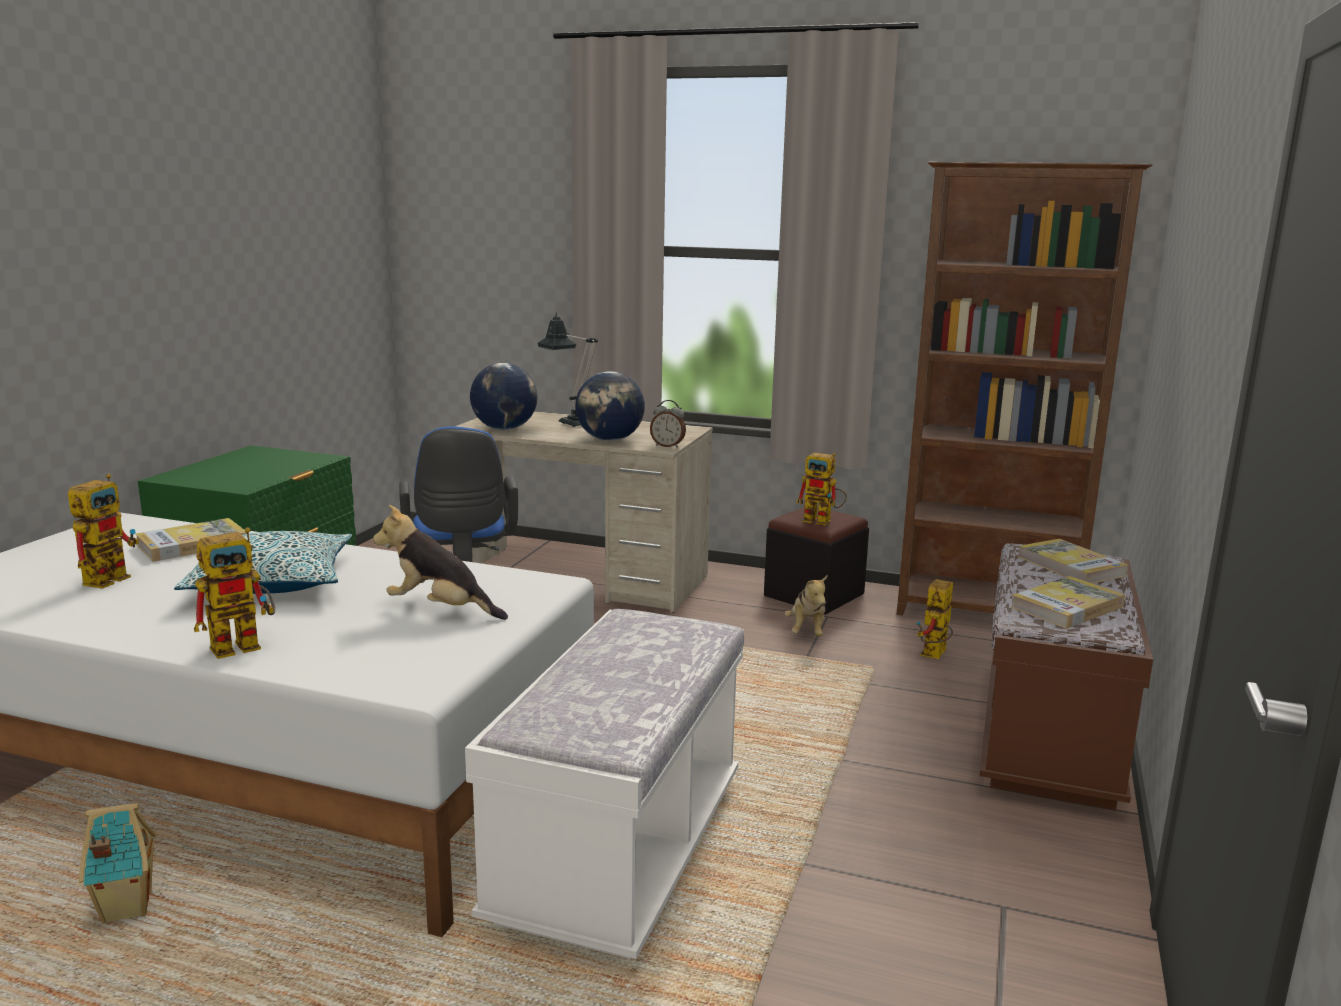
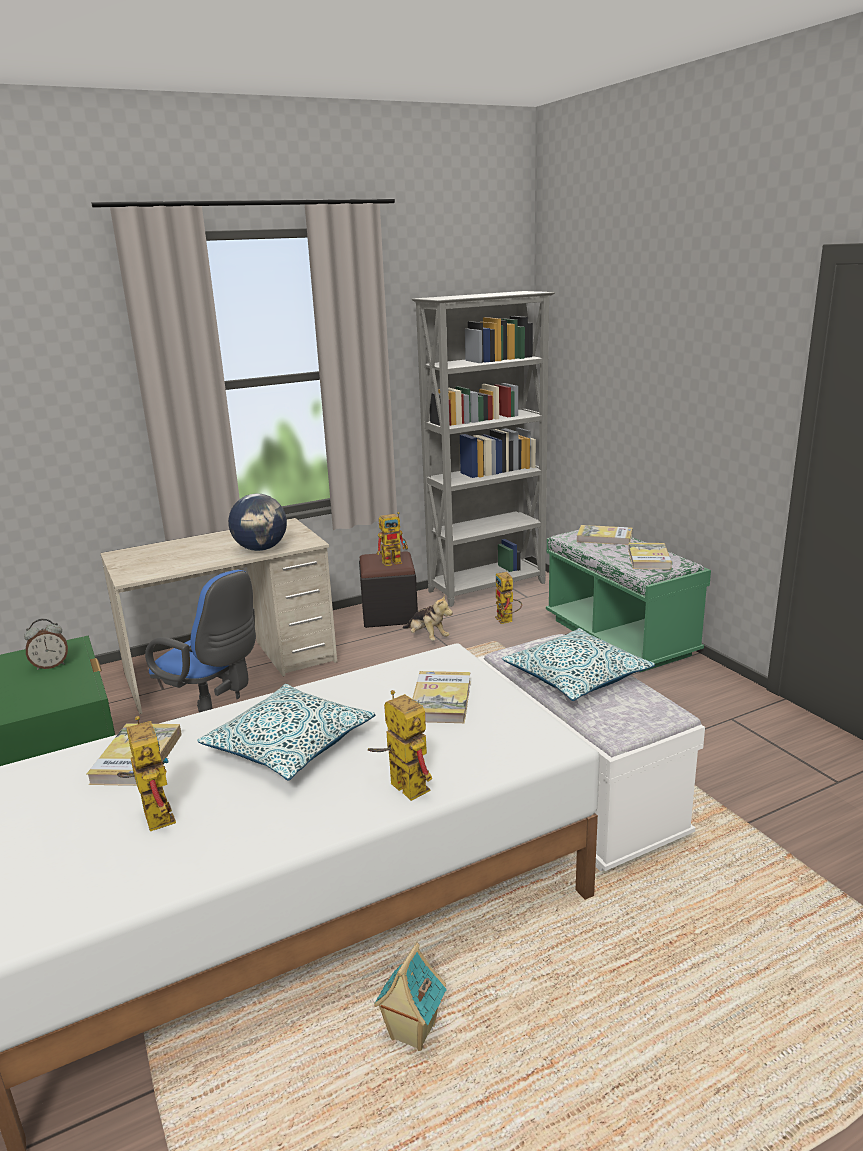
camera: 45 degrees left, 5 degrees up
(245, 644) = (401, 785): toy robot -> toy robot turned 45 degrees counterclockwise
(440, 609) = (441, 700): plush toy -> book
(504, 429) = (160, 567): globe -> none
(572, 422) = (193, 545): table lamp -> none
(627, 664) = (576, 677): none -> pillow
(668, 446) = (309, 540): alarm clock -> alarm clock (50, 665)
(988, 615) = (488, 587): brown bookcase -> grey bookcase
(1050, 738) = (619, 637): brown bench -> green bench

